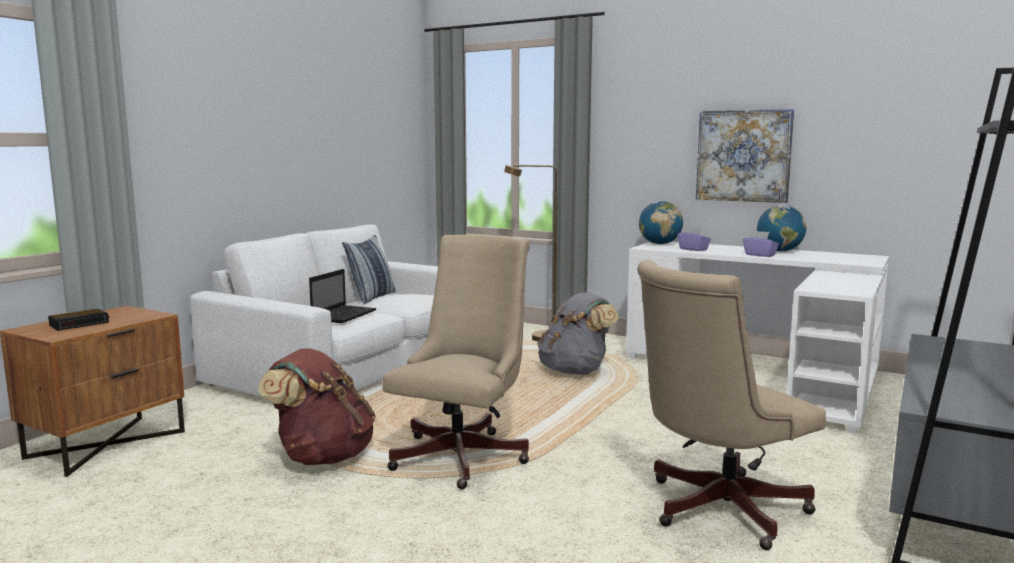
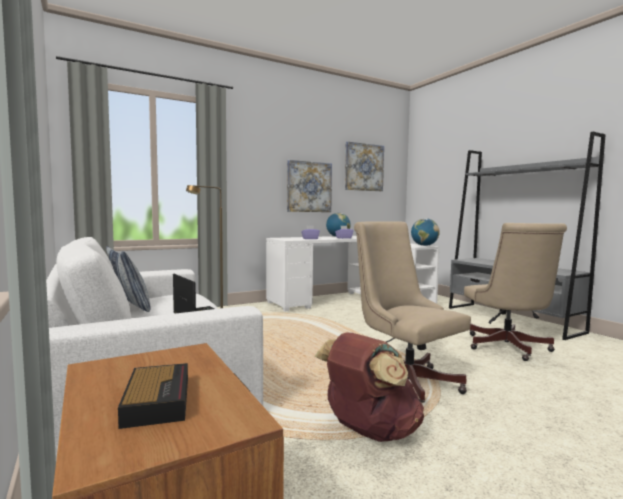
camera: 60 degrees left, 5 degrees down
(575, 371) = (289, 325): grey backpack -> none
(660, 244) = (282, 238): globe -> globe (424, 245)
(884, 108) = (364, 167): none -> picture

